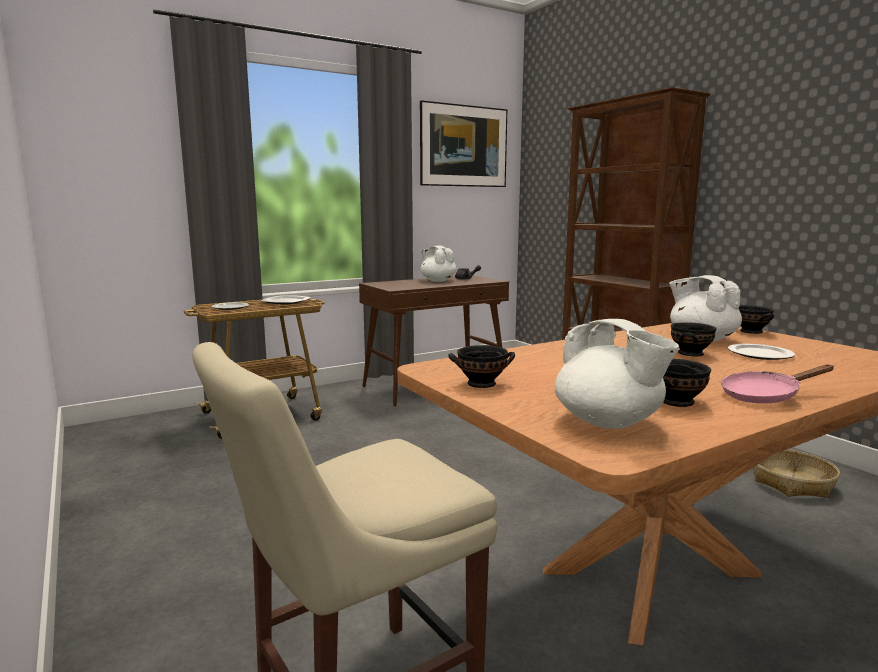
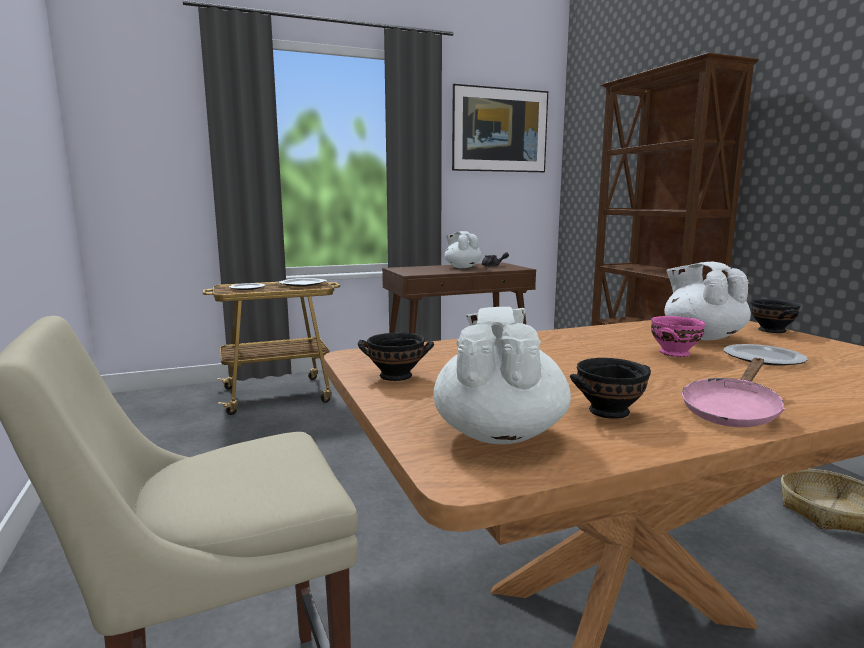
camera: 10 degrees right, 0 degrees up
(608, 423) = (499, 433): white teapot -> white teapot turned 150 degrees counterclockwise
(691, 353) = (675, 353): black bowl -> pink bowl
(765, 396) = (731, 411): pink frying pan -> pink frying pan turned 45 degrees counterclockwise

